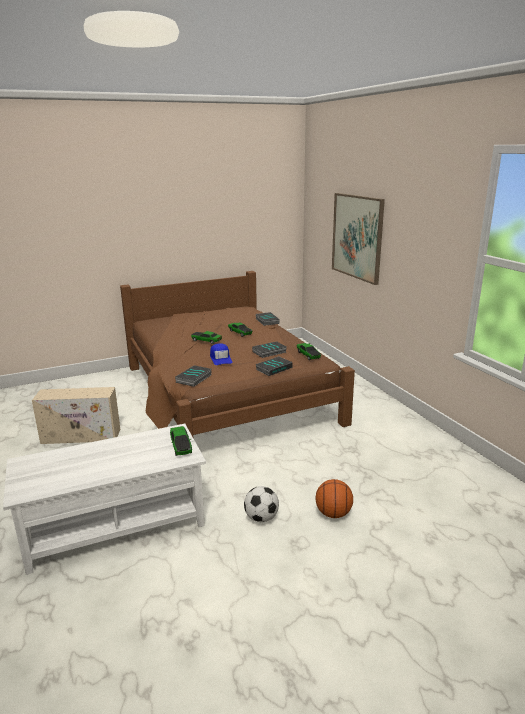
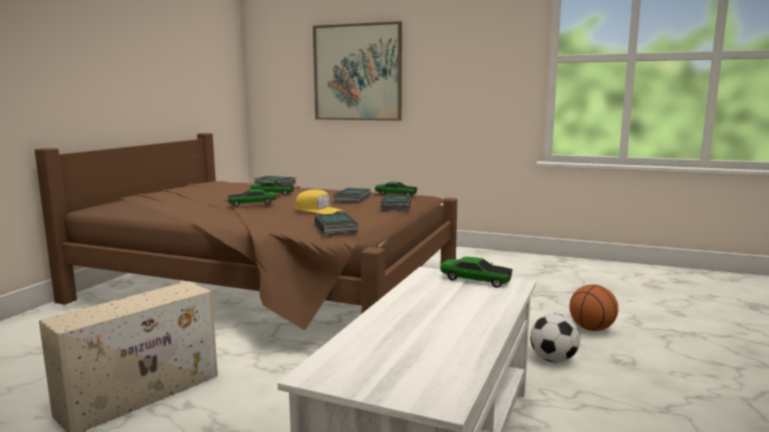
camera: 45 degrees left, 10 degrees down
(220, 358) = (318, 210): blue cap -> yellow cap

